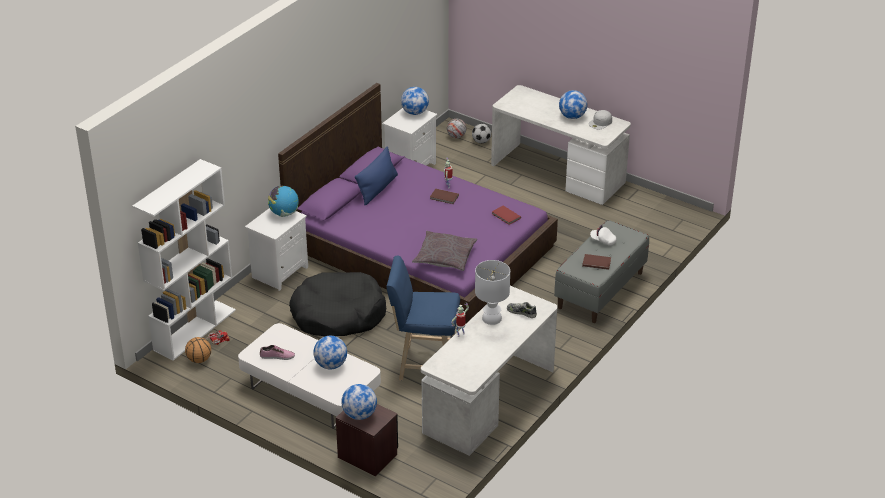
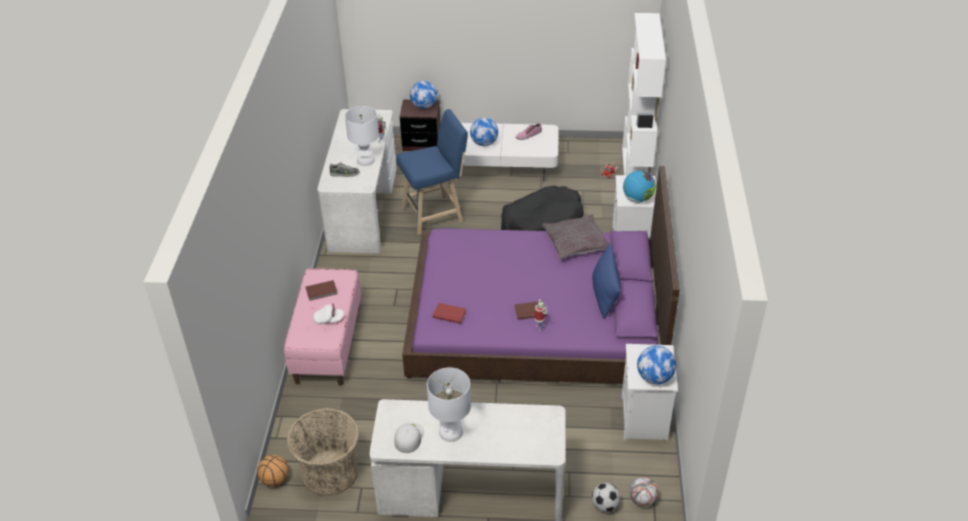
camera: 150 degrees right, 5 degrees up
(199, 359) = (605, 155): basketball -> basketball (275, 479)
(444, 257) = (470, 245): grey pillow -> grey pillow (576, 242)
(572, 116) = (451, 432): globe -> white table lamp
(600, 290) = (327, 344): grey bench -> pink bench
(645, 213) = (329, 472): none -> basket

